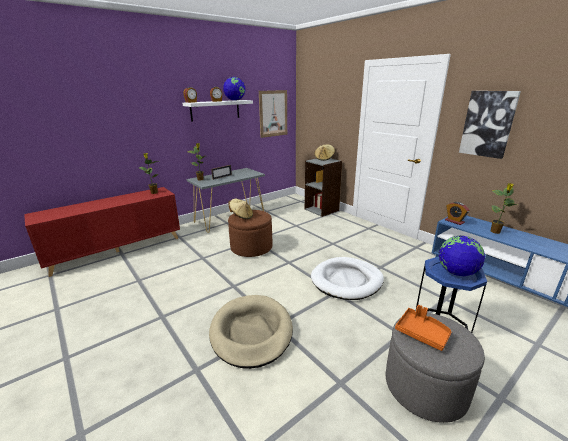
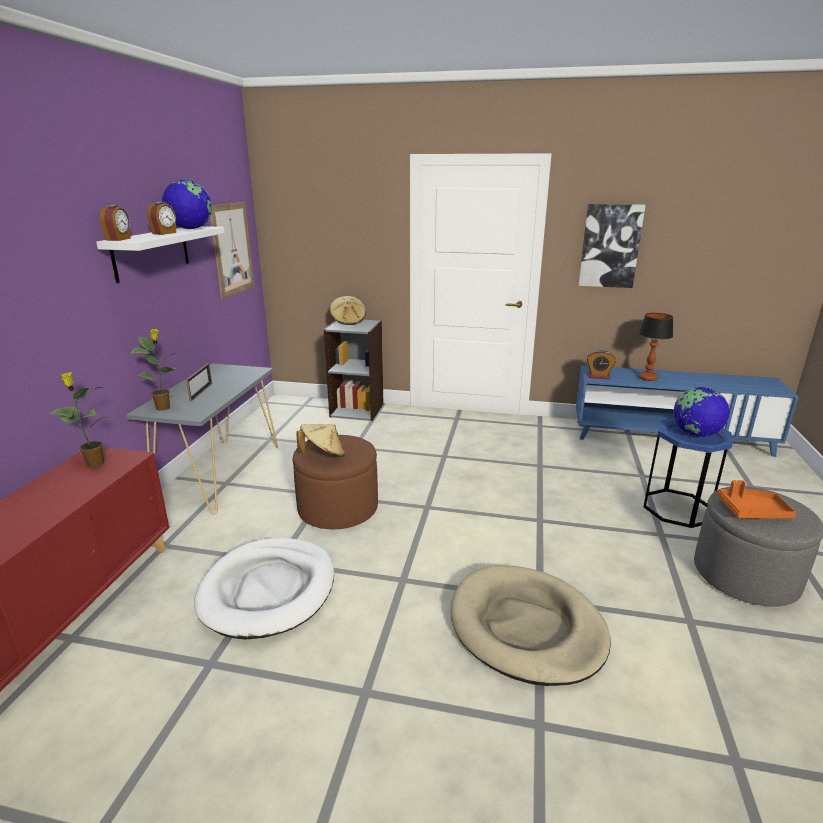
camera: 40 degrees left, 0 degrees up
(347, 280) = (531, 499): white dog bed -> white dog bed (268, 590)
(495, 232) = (647, 378): potted plant -> table lamp

